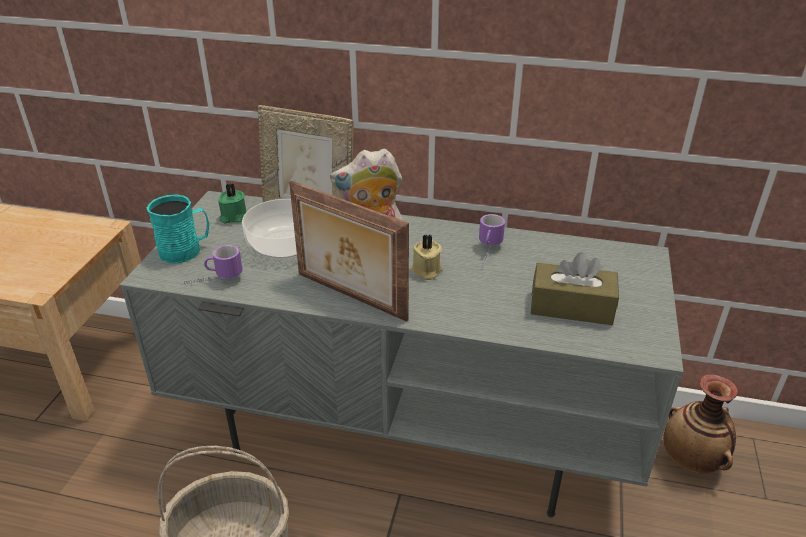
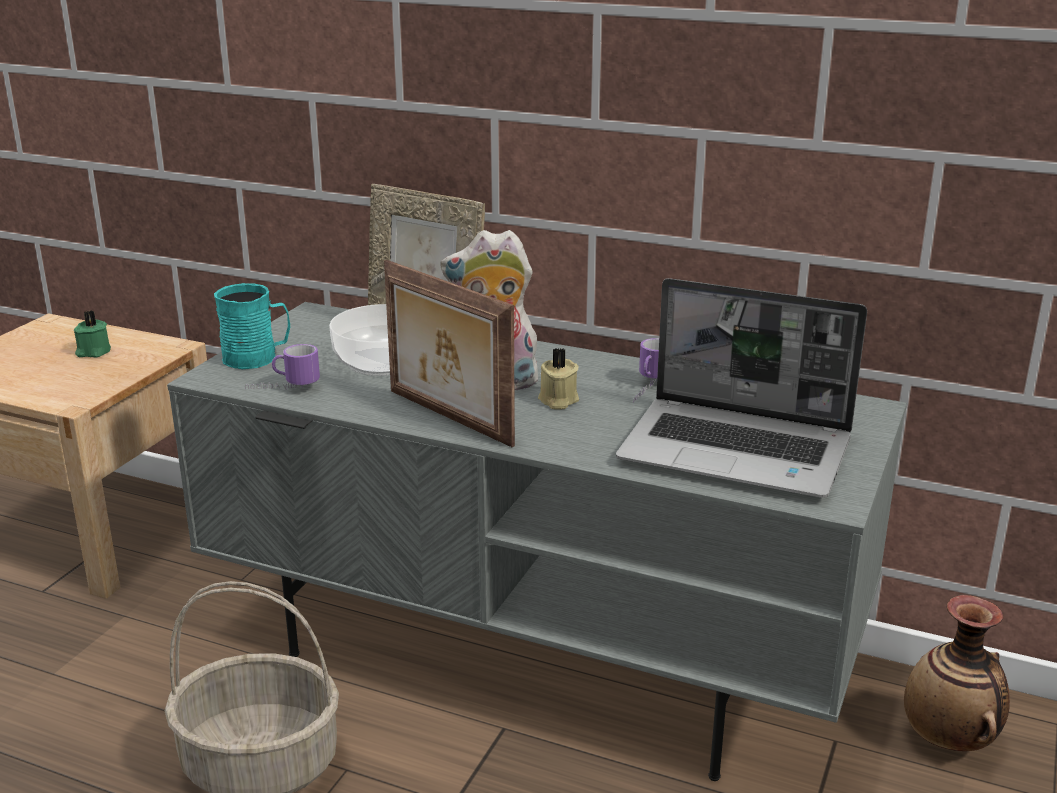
camera: 10 degrees right, 10 degrees down
(233, 217) = (327, 329): green candle -> green candle (93, 352)
(571, 307) = (738, 451): brown tissue box -> laptop

